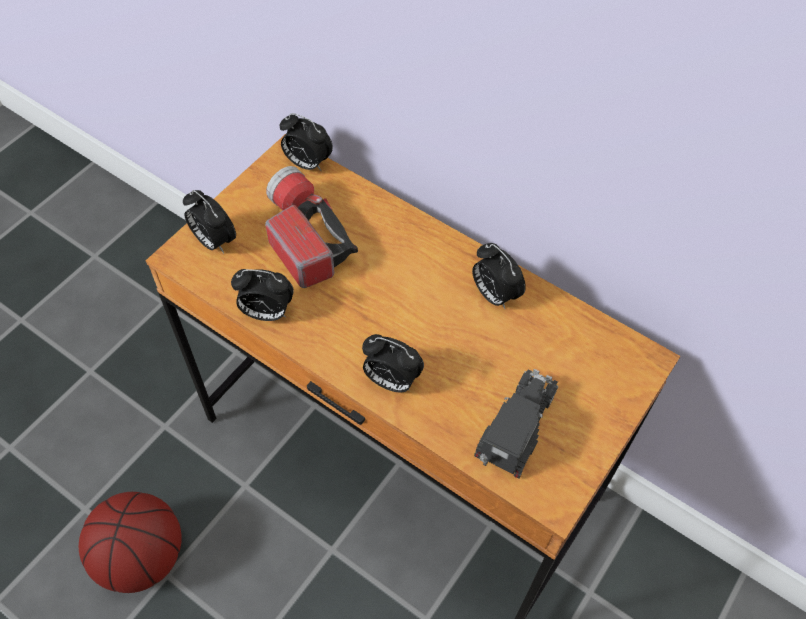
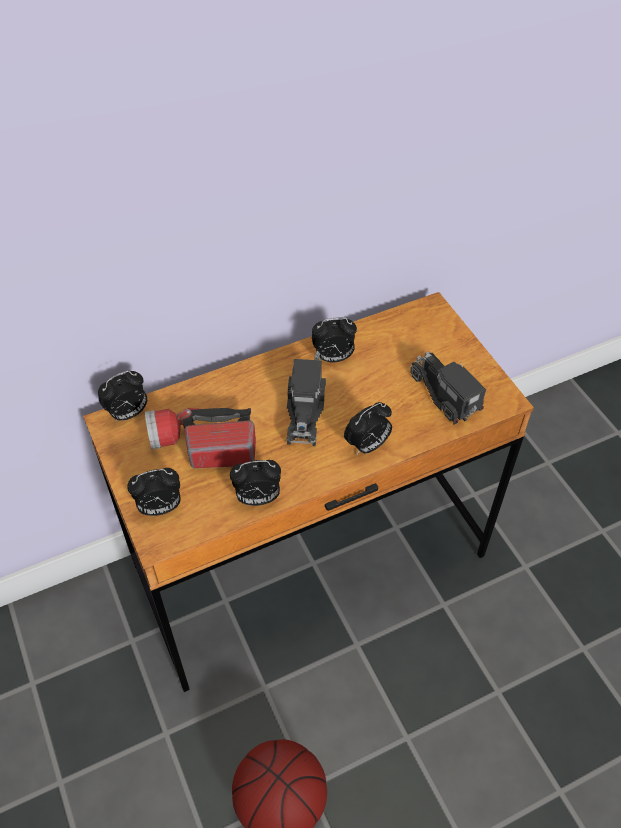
camera: 60 degrees left, 5 degrees down
(266, 313) = (257, 498): alarm clock -> alarm clock turned 45 degrees clockwise
(402, 302) = (305, 411): none -> toy truck

